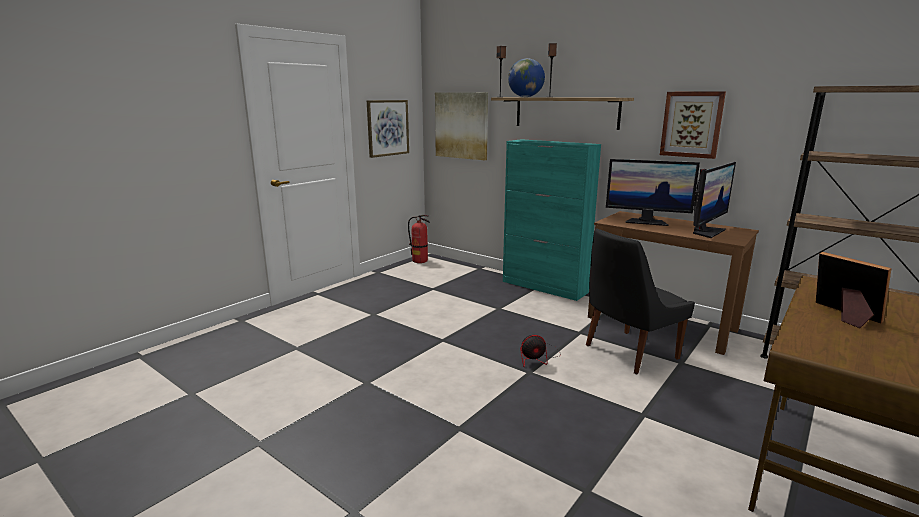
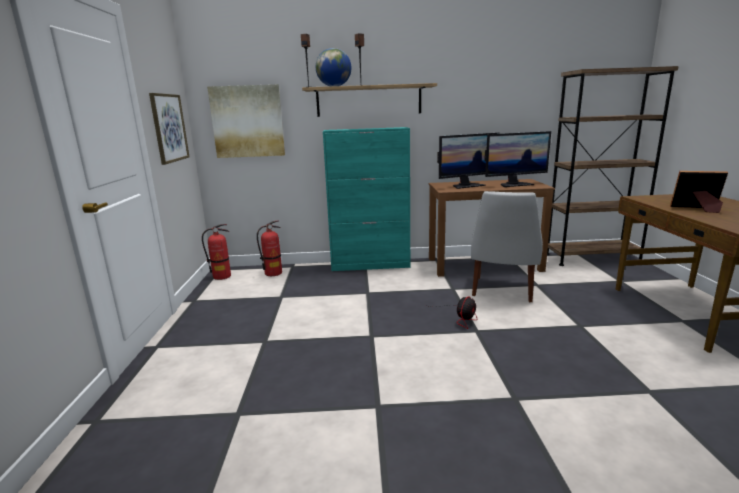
camera: 40 degrees left, 0 degrees up
(457, 269) = (273, 273): none -> fire extinguisher
(628, 352) = (502, 290): black chair -> white chair
(691, 124) = (478, 104): picture -> none
(706, 232) = (514, 184): monitor -> monitor turned 75 degrees clockwise

